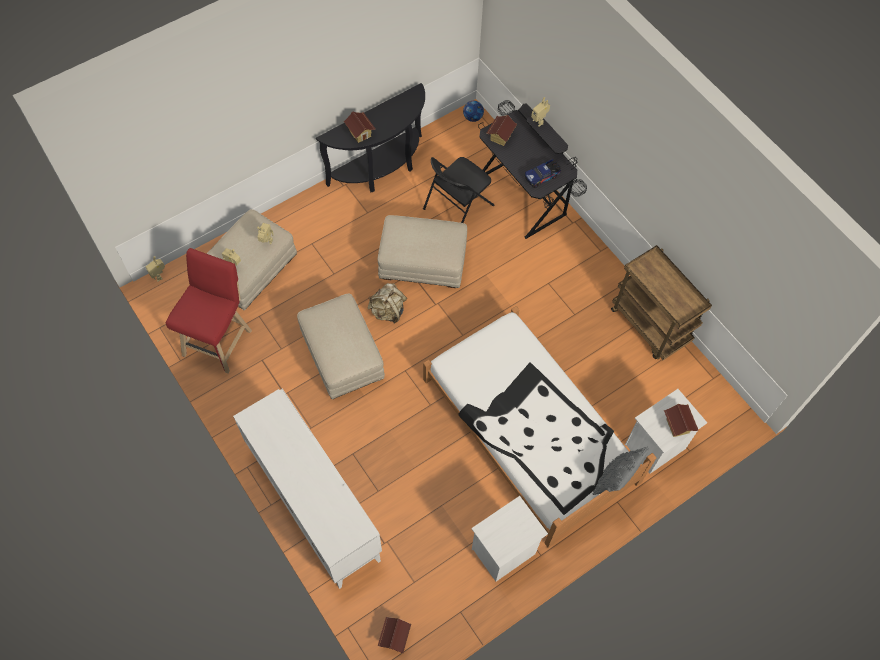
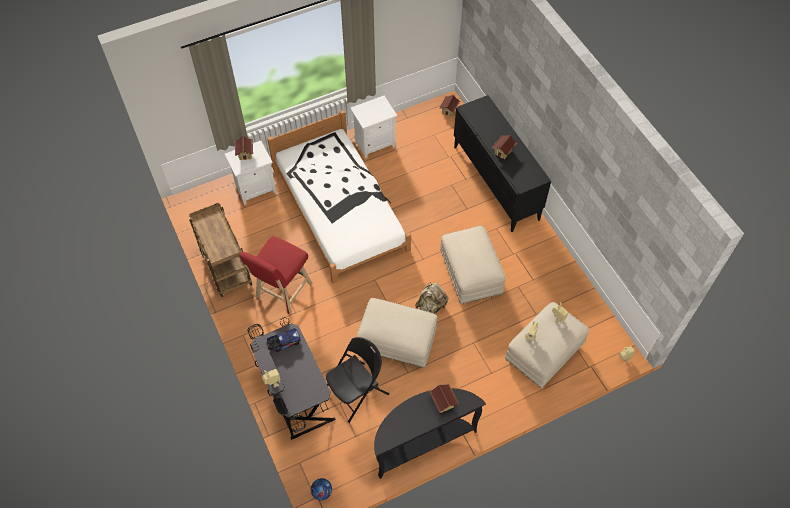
camera: 170 degrees left, 5 degrees down
(219, 339) = (567, 299): red stool -> red stool (282, 292)
(312, 503) = (496, 183): white dresser -> black dresser
(500, 136) = (310, 388): toy house -> toy house (503, 152)
(615, 479) = (295, 146): grey pillow -> none

